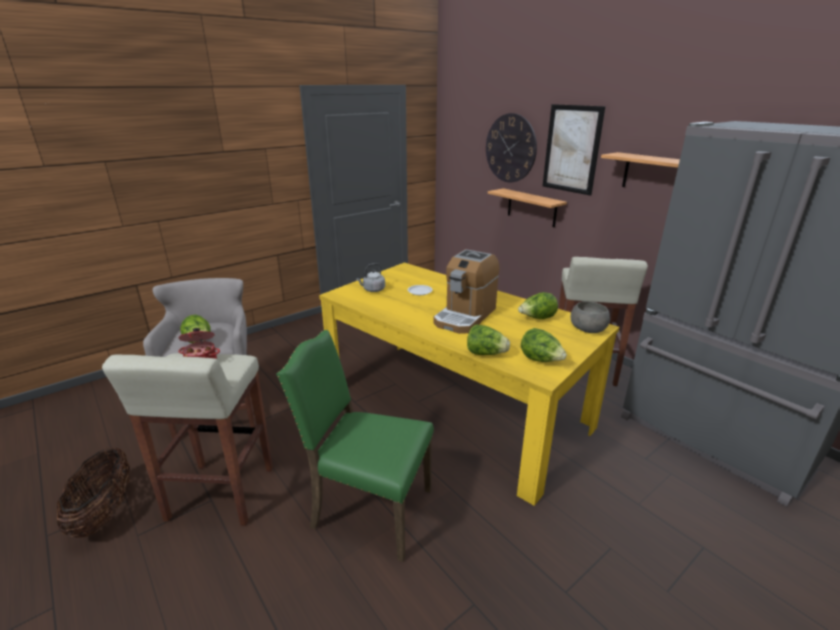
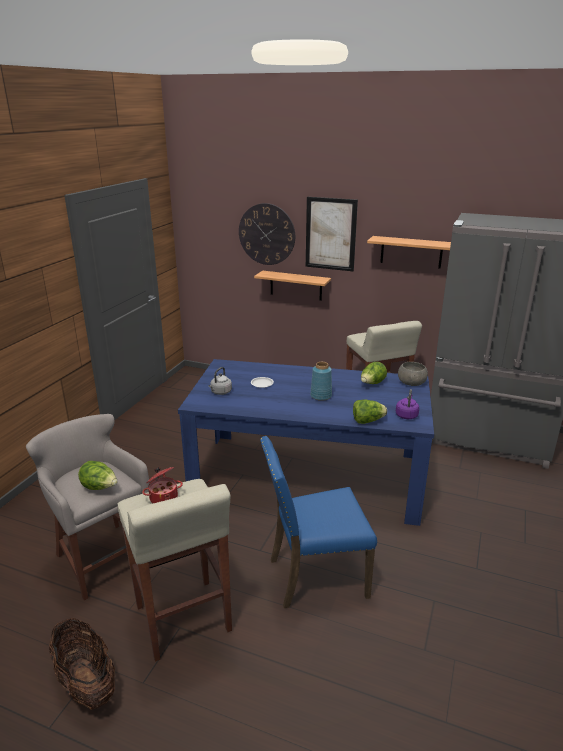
camera: 30 degrees left, 0 degrees up
(369, 509) = (315, 576): green chair -> blue chair
(454, 406) = (308, 476): yellow dining table -> blue dining table
(465, 316) = (321, 396): coffee machine -> blue vase
(540, 360) = (406, 415): lettuce -> purple kettle

